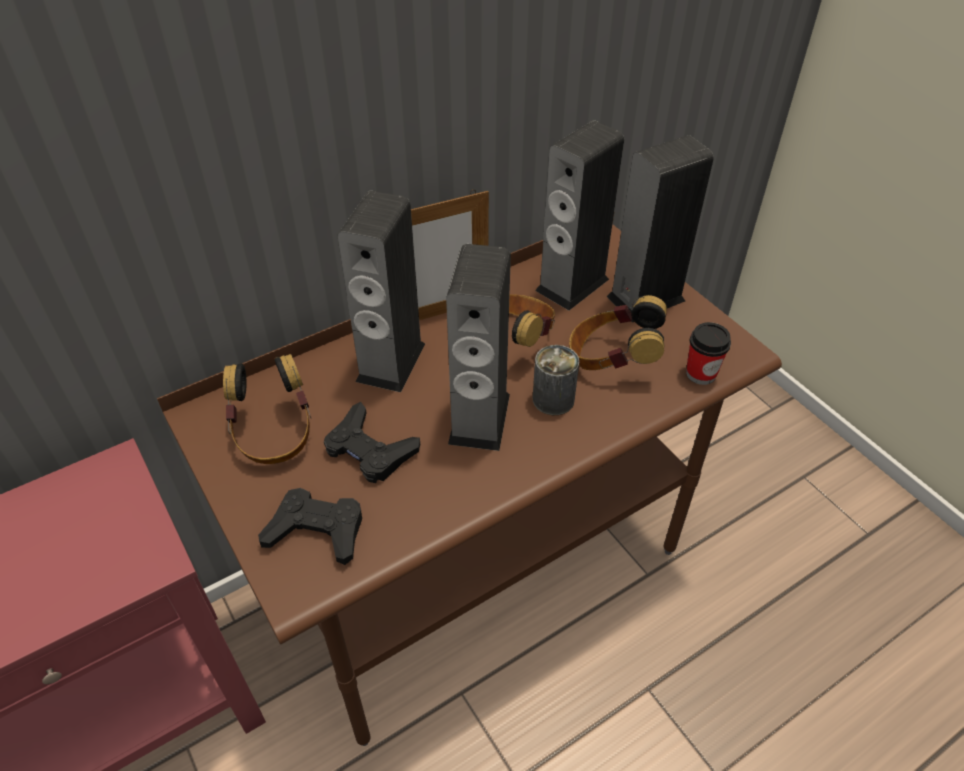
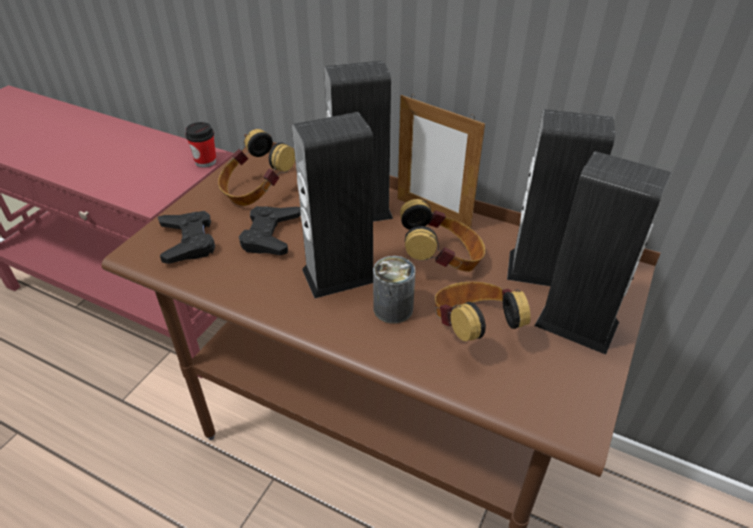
camera: 60 degrees right, 5 degrees down
(701, 373) = (513, 400): cup -> cup (205, 161)

